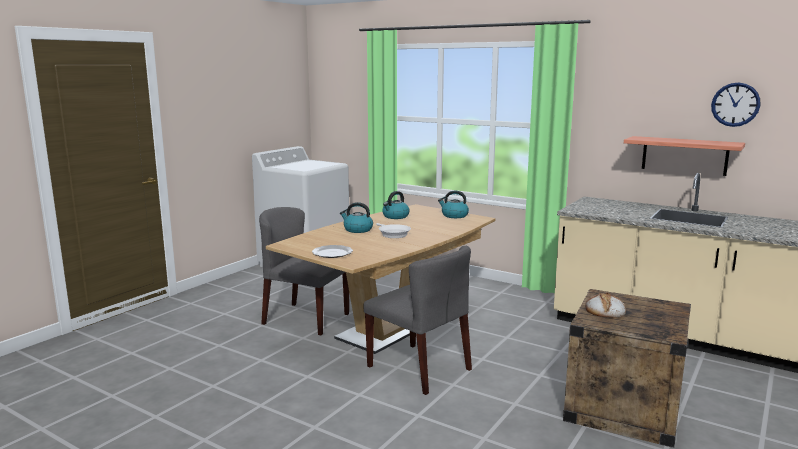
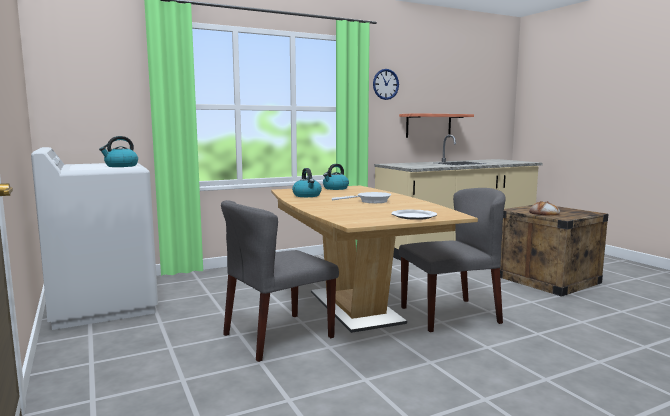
camera: 60 degrees left, 5 degrees down
(357, 230) = (336, 205): kettle -> kettle (121, 166)
(735, 104) = (451, 90): wall clock -> wall clock (385, 84)

